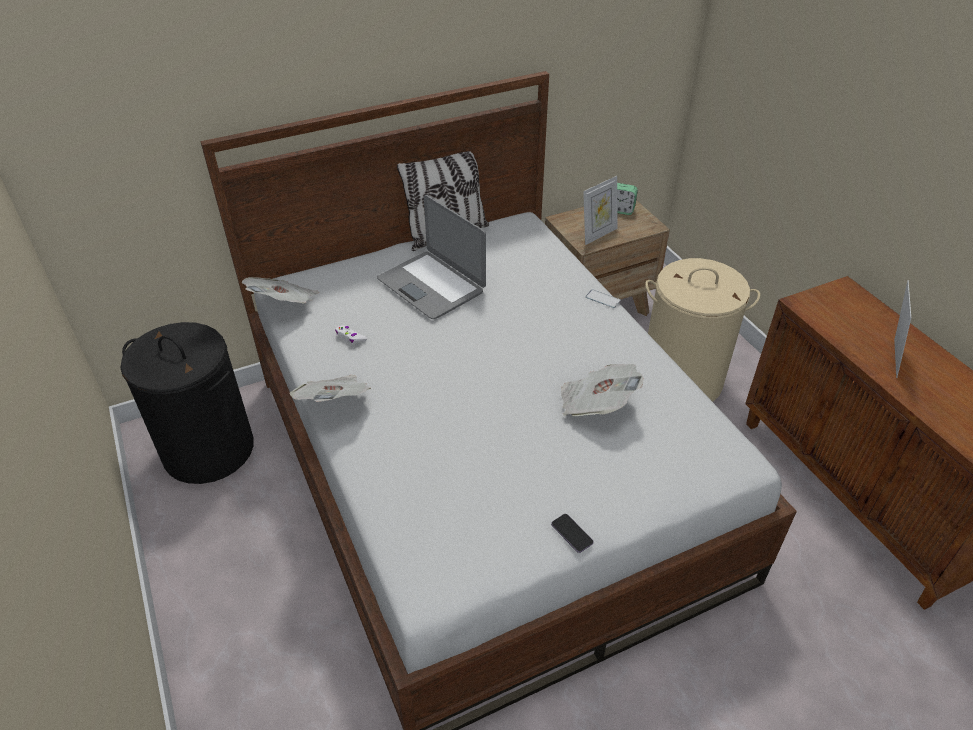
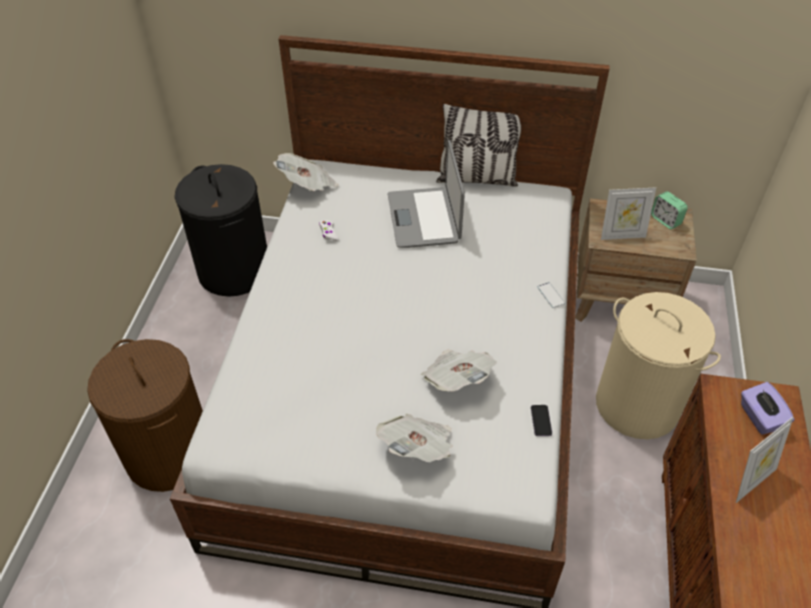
camera: 35 degrees right, 5 degrees up
(293, 671) = (170, 453): none -> brown laundry basket
(335, 402) = (276, 278): newspaper -> newspaper (418, 448)
(572, 534) = (343, 465): phone -> phone (541, 421)
(848, 310) = (760, 417): none -> purple tissue box

